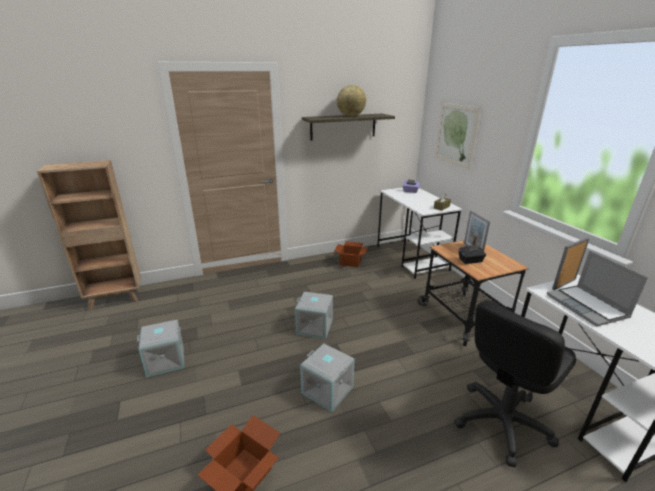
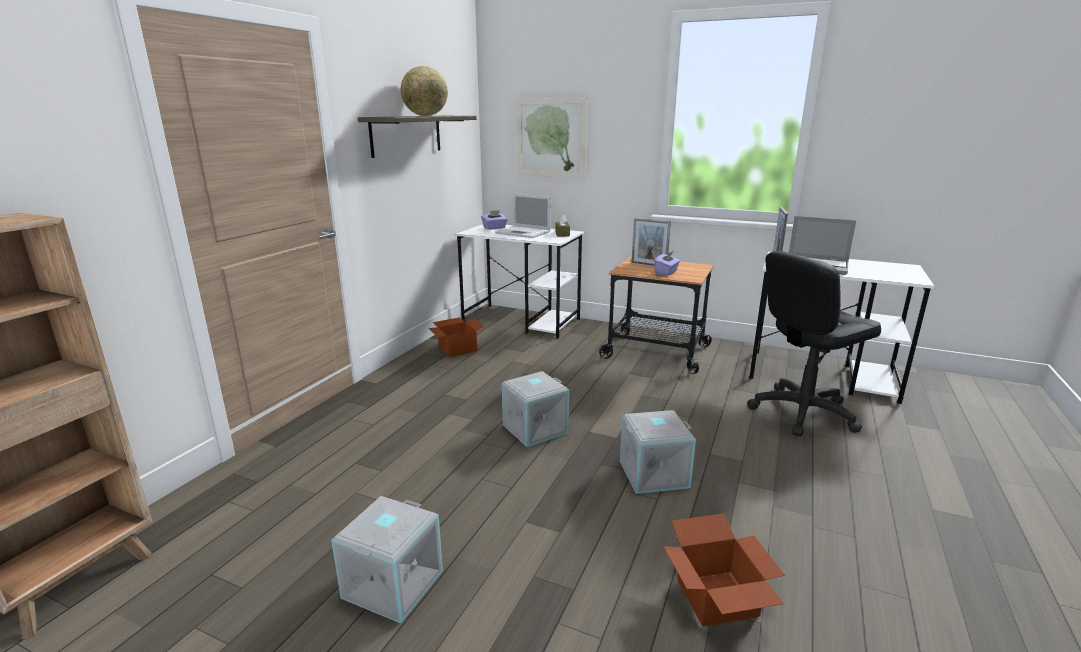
camera: 45 degrees left, 5 degrees down
(419, 199) = (524, 232): none -> laptop
(470, 261) = (666, 272): black tissue box -> purple tissue box
(501, 422) = (802, 412): black office chair -> black office chair turned 60 degrees clockwise

